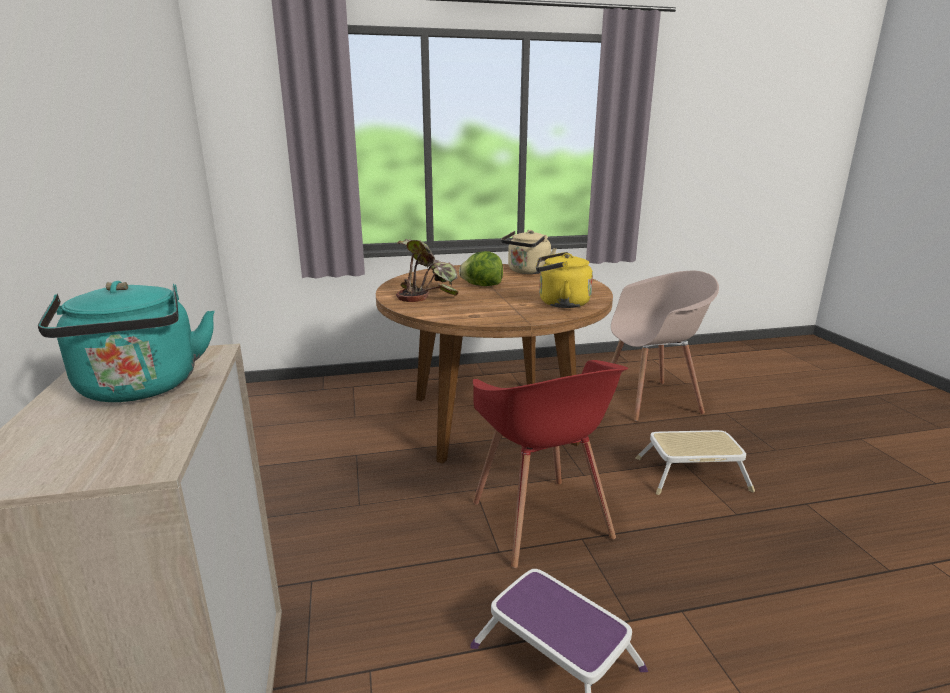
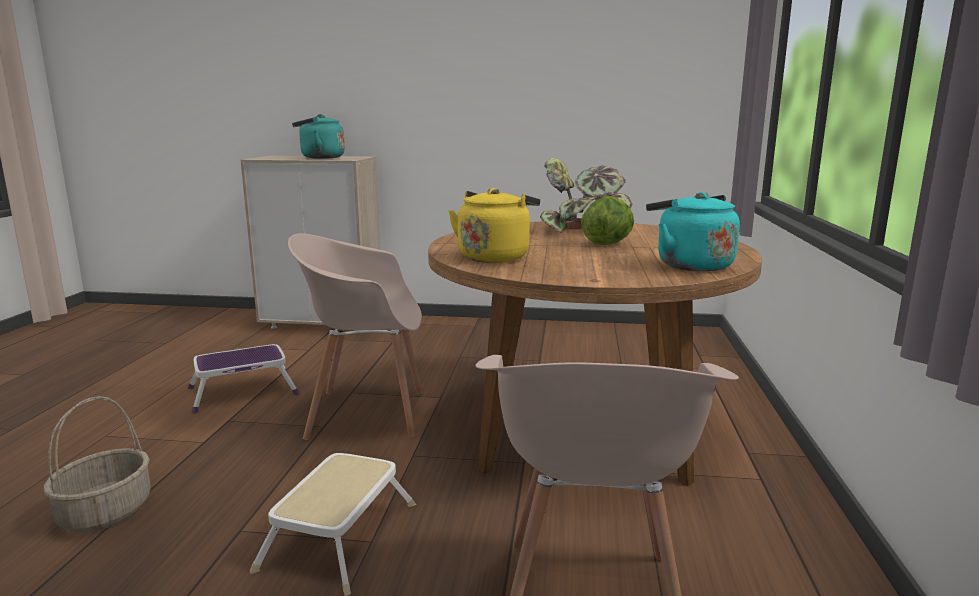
camera: 110 degrees right, 5 degrees down
(527, 272) = (689, 265): beige kettle -> turquoise kettle
(540, 522) = (365, 414): red chair -> beige chair
(816, 599) = (105, 513): none -> basket

